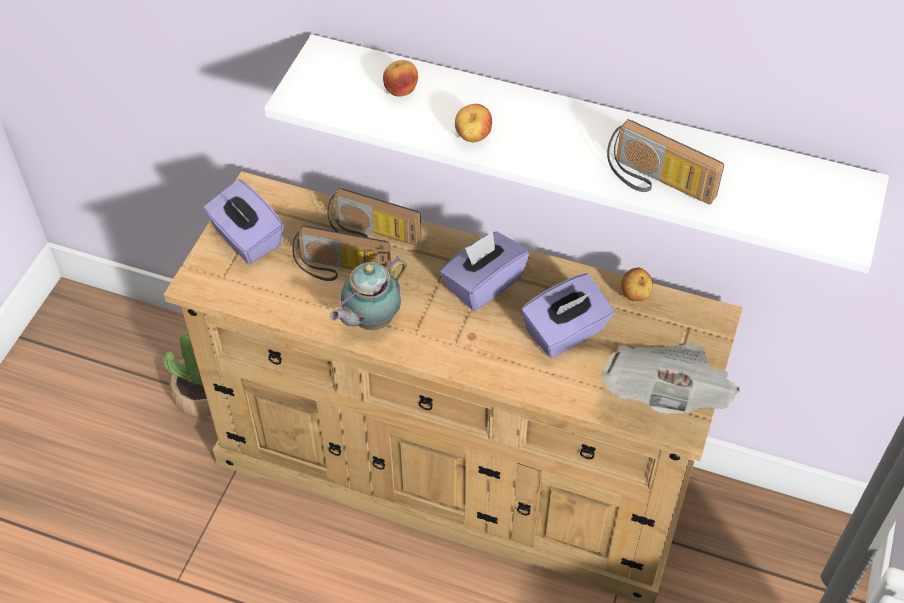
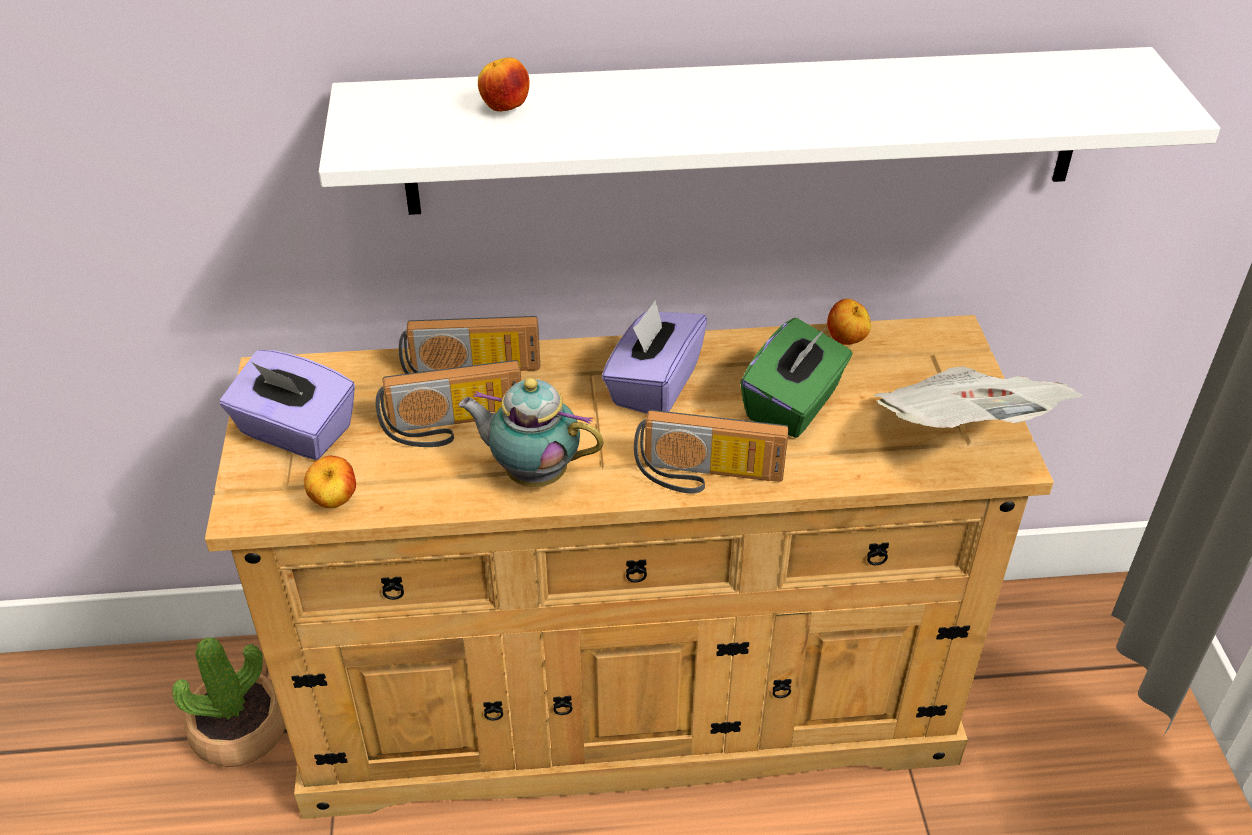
camera: 25 degrees left, 10 degrees down
(370, 321) = (532, 473): teapot -> teapot turned 90 degrees clockwise
(473, 137) = (640, 130): apple -> apple (334, 501)
(565, 332) = (793, 405): purple tissue box -> green tissue box
(656, 183) = (909, 116): radio -> radio (707, 477)

